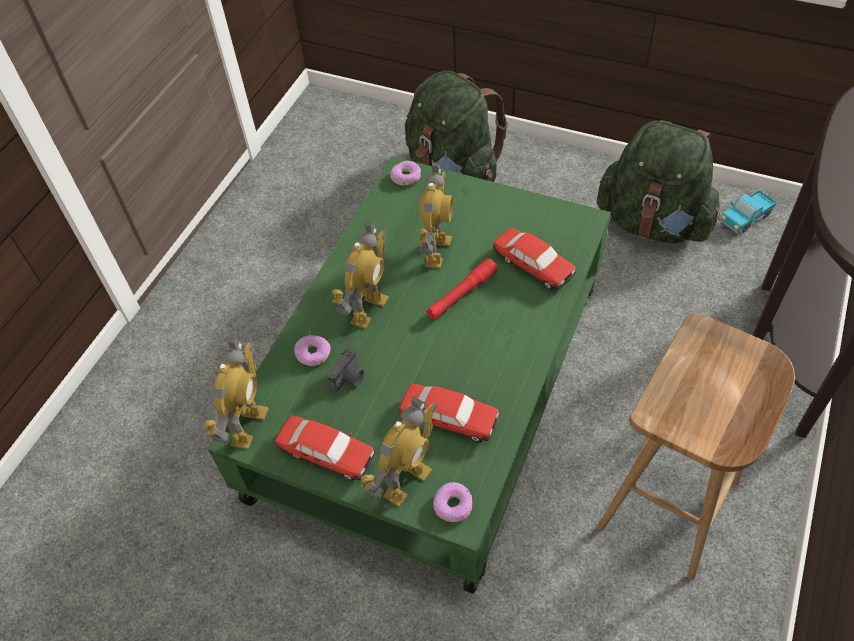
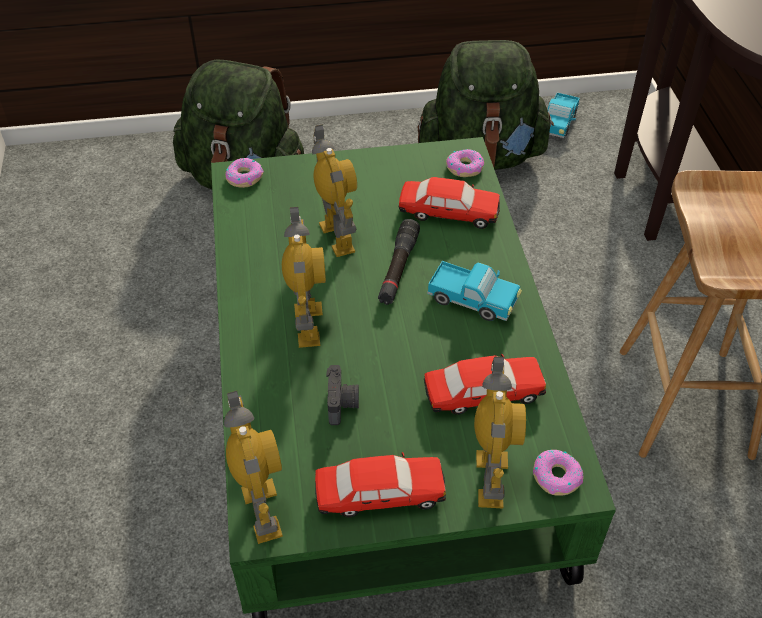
camera: 35 degrees left, 5 degrees down
(313, 353) = (279, 397): donut -> donut (464, 167)
(461, 294) = (398, 268): red flashlight -> black flashlight
(496, 345) = (473, 301): none -> toy truck

